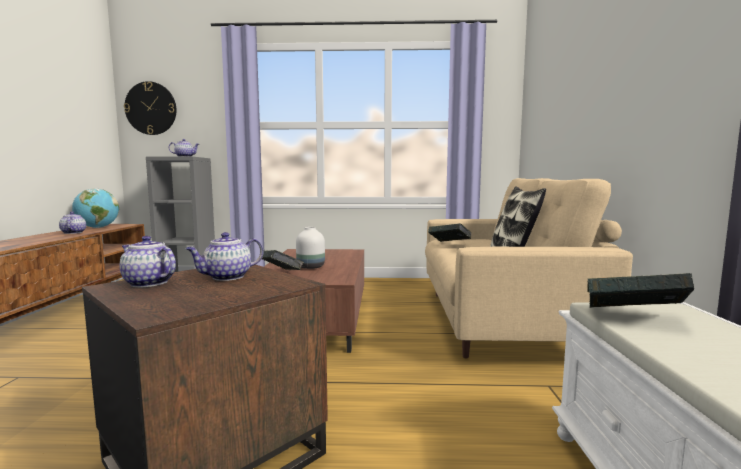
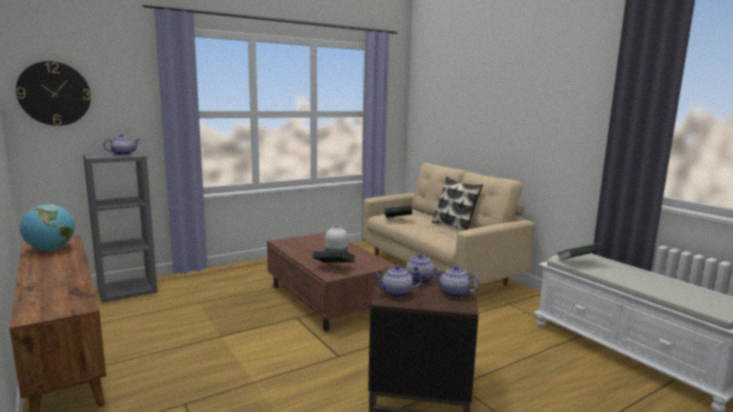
camera: 35 degrees left, 5 degrees up
(73, 232) = (57, 262): teapot -> teapot (453, 293)

